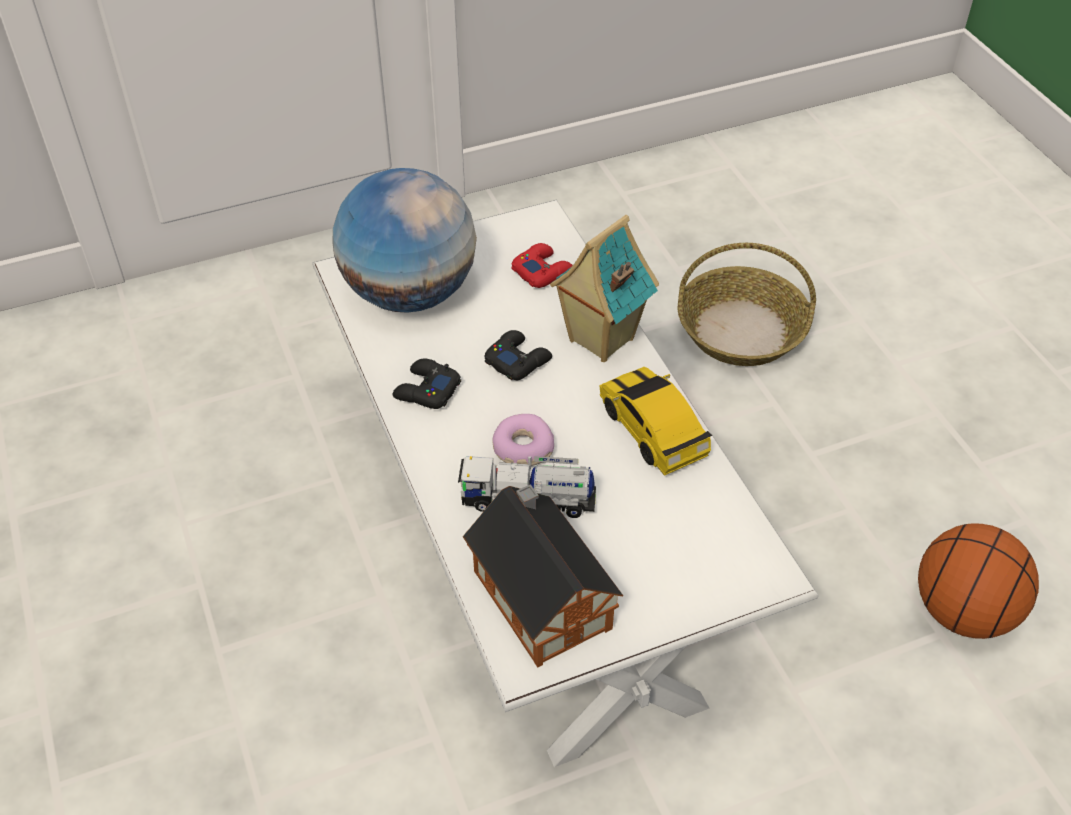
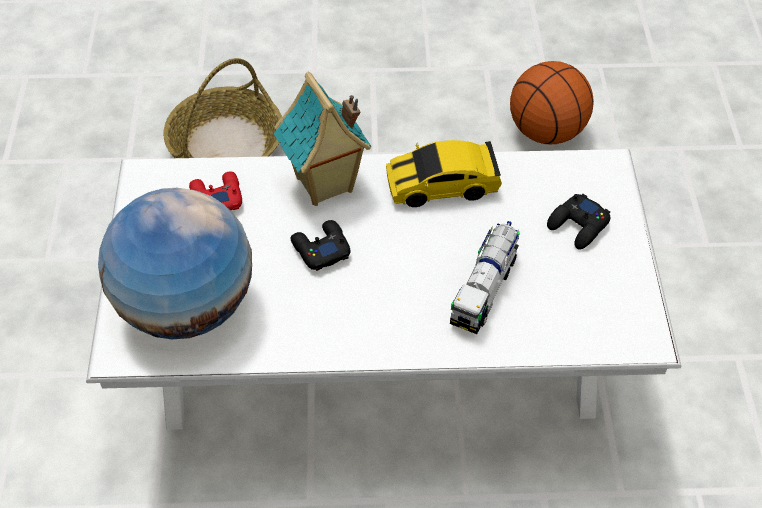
camera: 70 degrees left, 5 degrees up
(426, 390) = (324, 326): black game controller -> black game controller (578, 226)
(522, 448) = (425, 276): donut -> none
(540, 594) = (582, 309): toy house -> none

